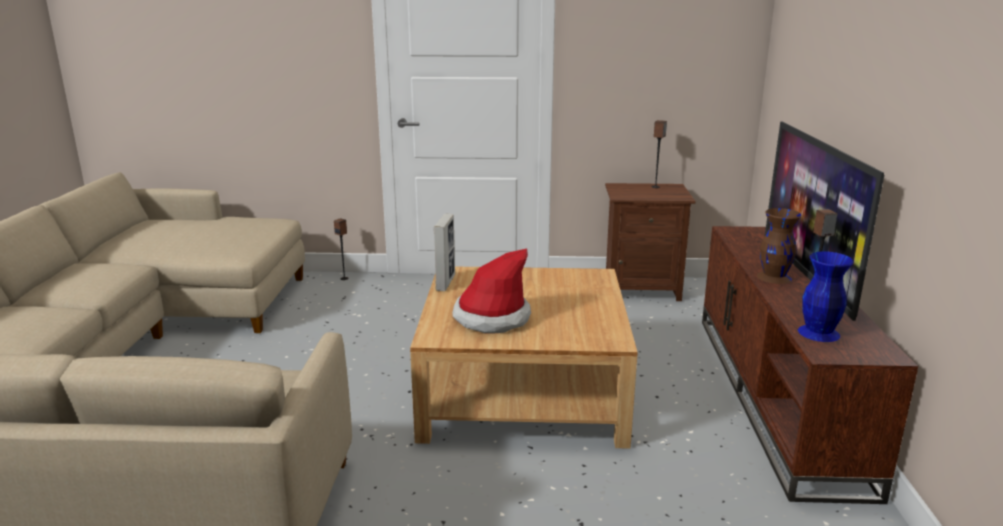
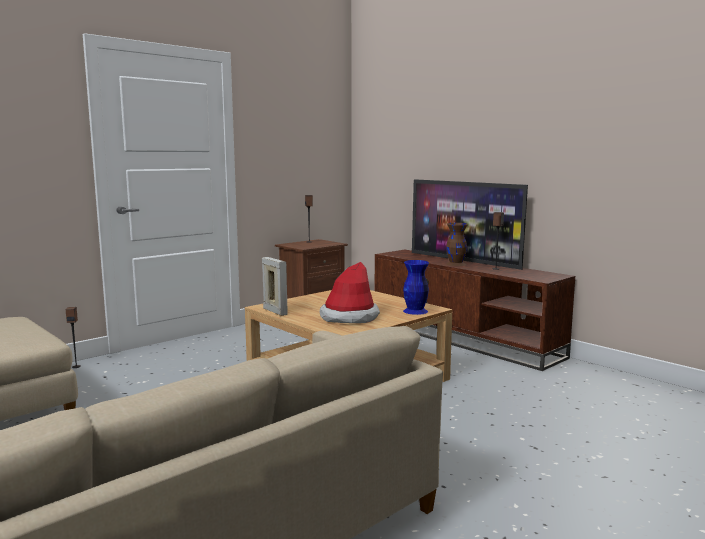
camera: 45 degrees left, 10 degrees down
(818, 333) = (522, 275): blue vase -> blue vase (415, 311)

